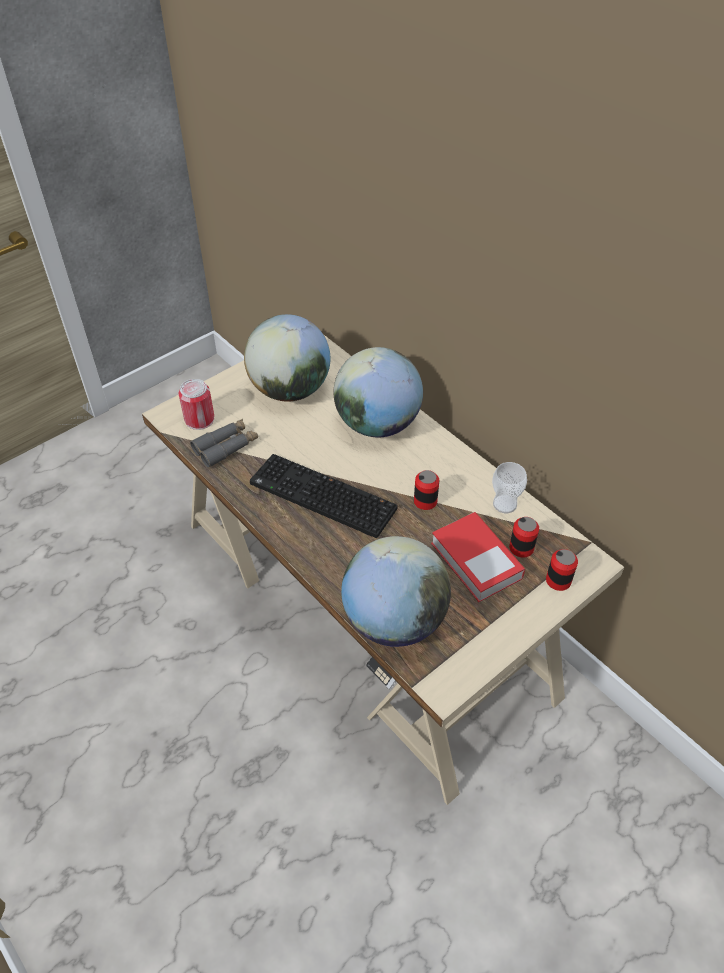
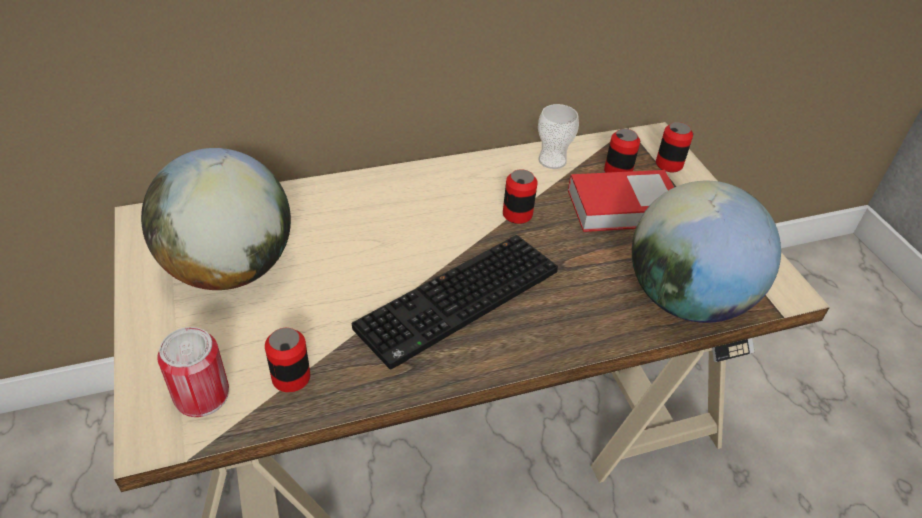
camera: 70 degrees left, 5 degrees down
(226, 447) = (291, 377): grey binoculars -> can
(377, 424) = (364, 210): globe -> none

